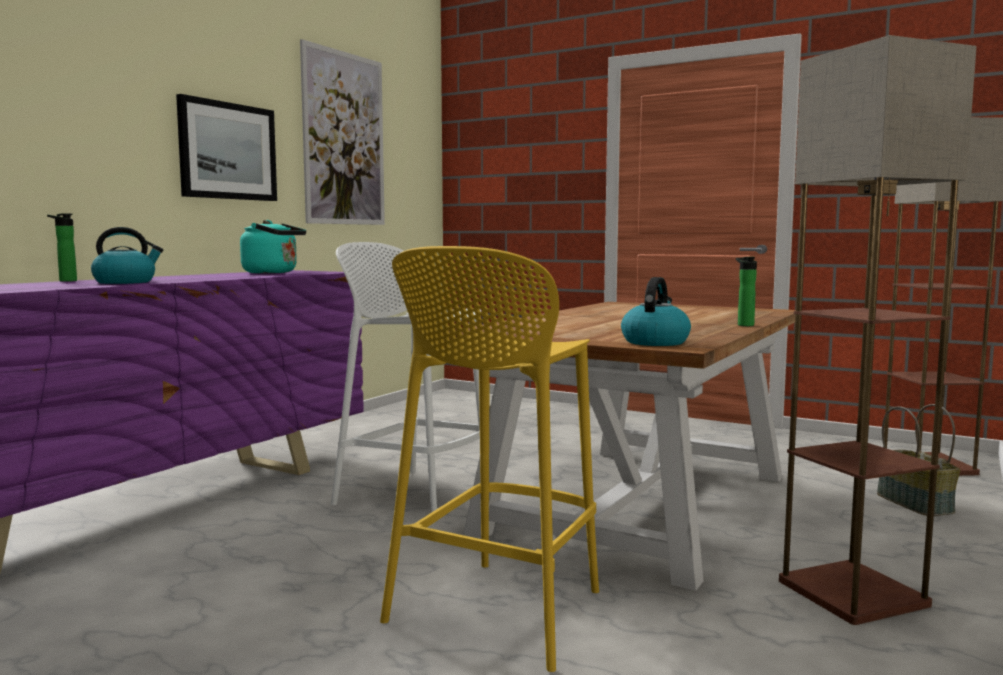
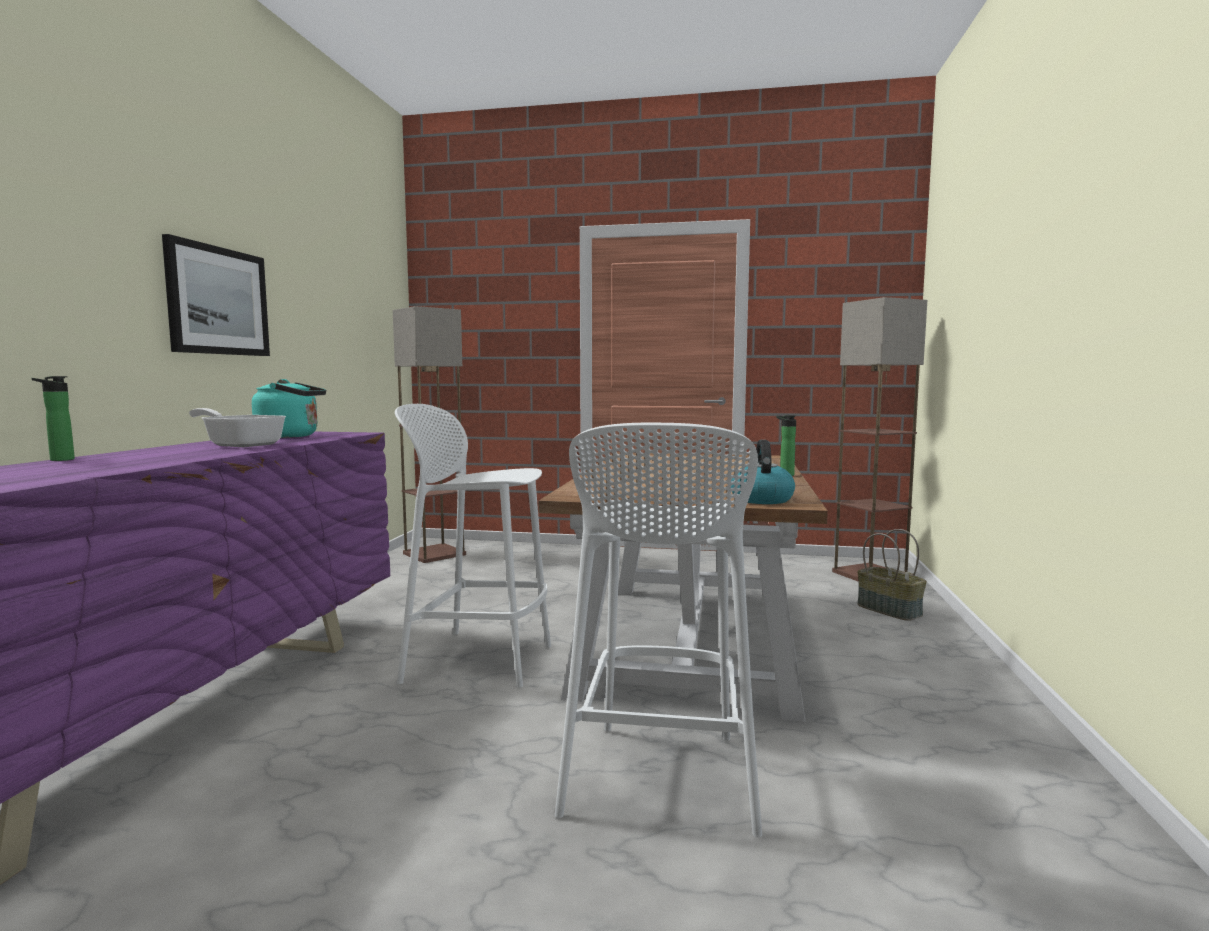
camera: 20 degrees left, 0 degrees up
(126, 282) = (153, 459): kettle -> none
(215, 276) = (240, 445): none -> frying pan
(344, 139) = (327, 291): picture -> none
(500, 612) = (660, 779): yellow stool -> white stool
(855, 593) = (920, 701): floor lamp -> floor lamp (435, 554)

